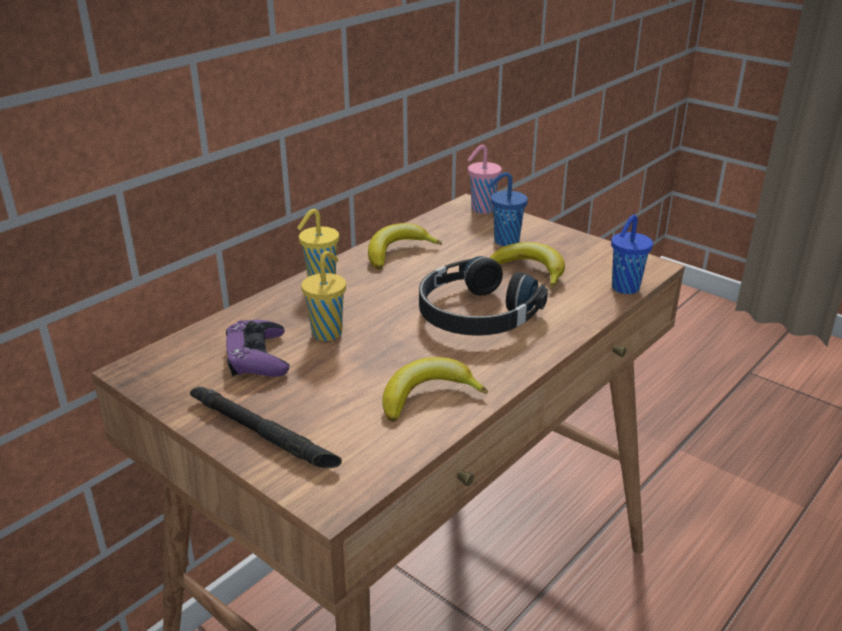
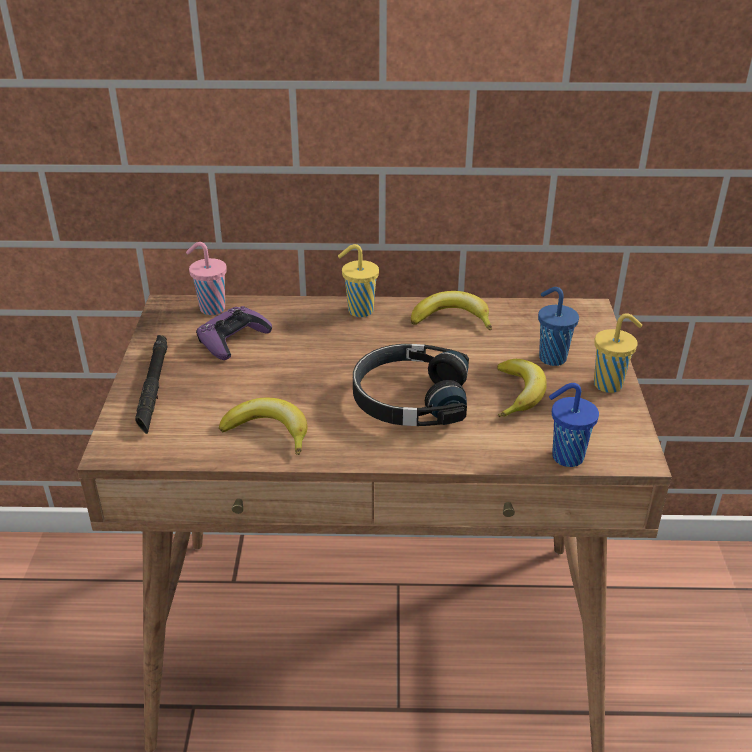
camera: 50 degrees right, 5 degrees up
(328, 332) = (297, 349): yellow cup -> yellow cup (609, 384)
(481, 210) = (589, 320): pink cup -> pink cup (211, 308)

